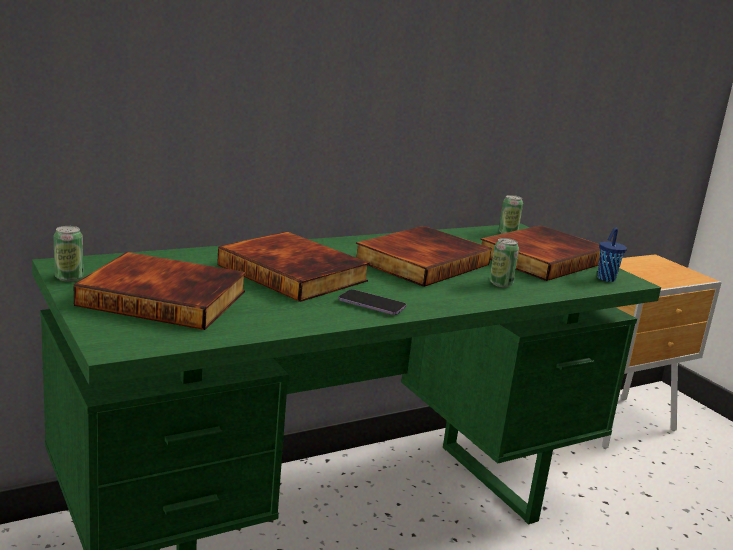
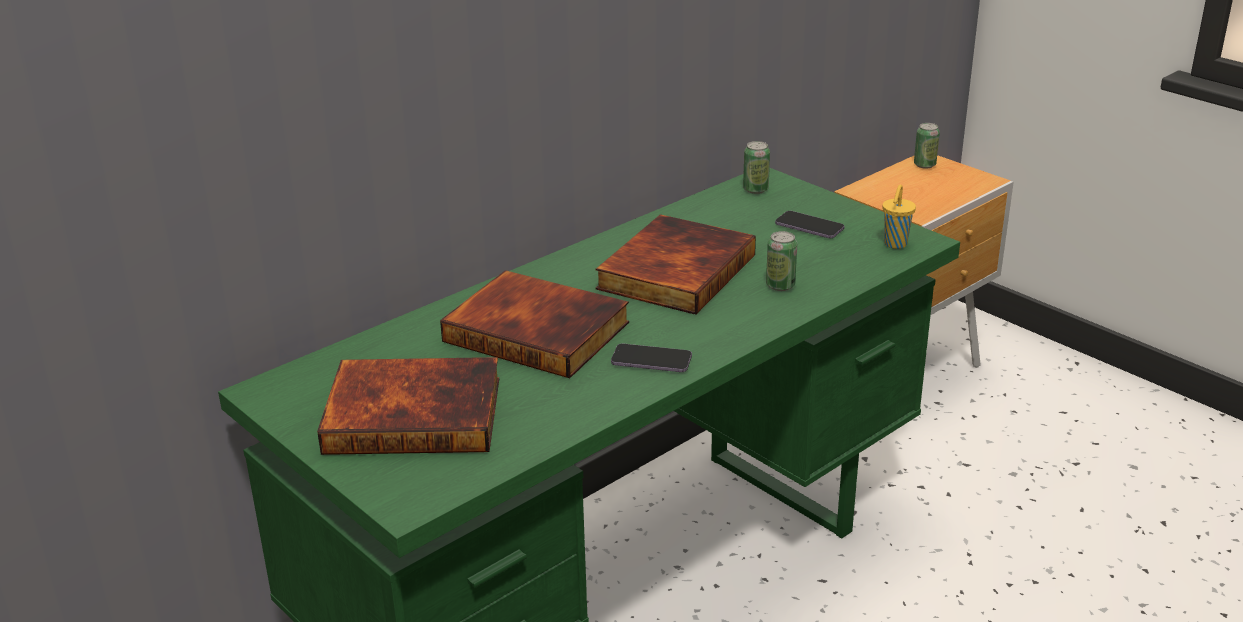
camera: 10 degrees left, 10 degrees up
(69, 277) = (284, 411): can -> can (924, 165)
(540, 258) = (809, 227): book -> phone
(605, 279) = (895, 244): blue cup -> yellow cup

